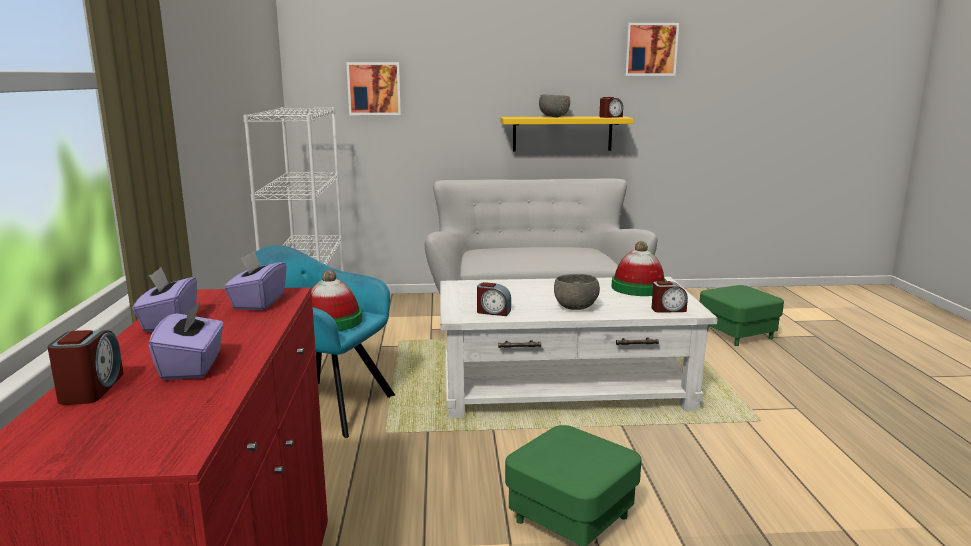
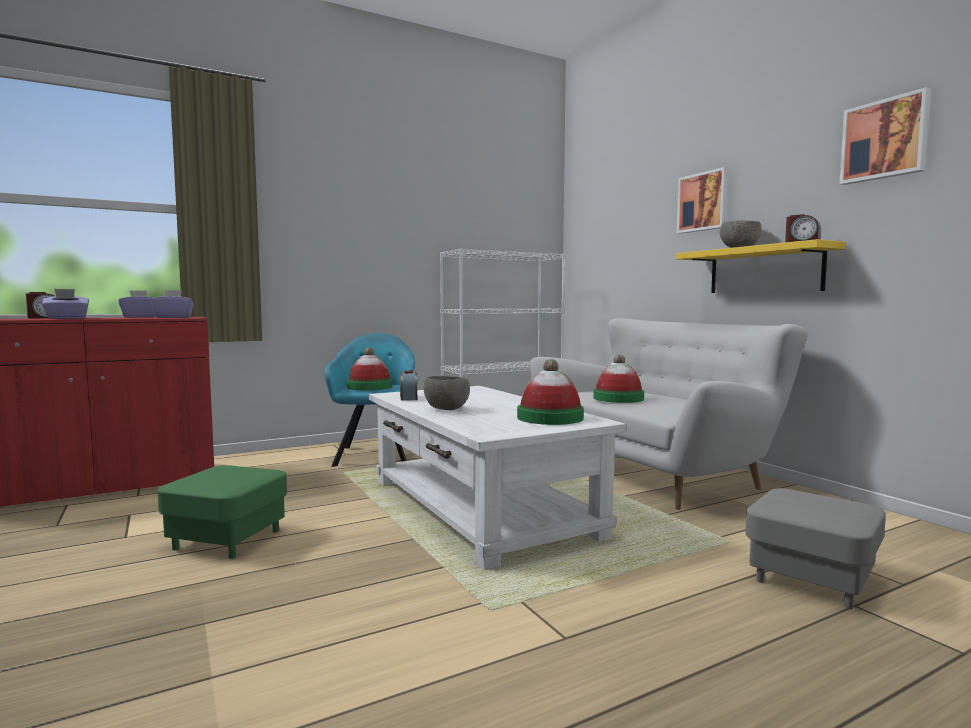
camera: 65 degrees right, 10 degrees down
(374, 88) = (610, 237): picture -> picture (704, 202)
(525, 259) = (618, 398): none -> hat
(668, 309) = (482, 428): alarm clock -> none
(737, 334) = (811, 579): green ottoman -> grey ottoman

